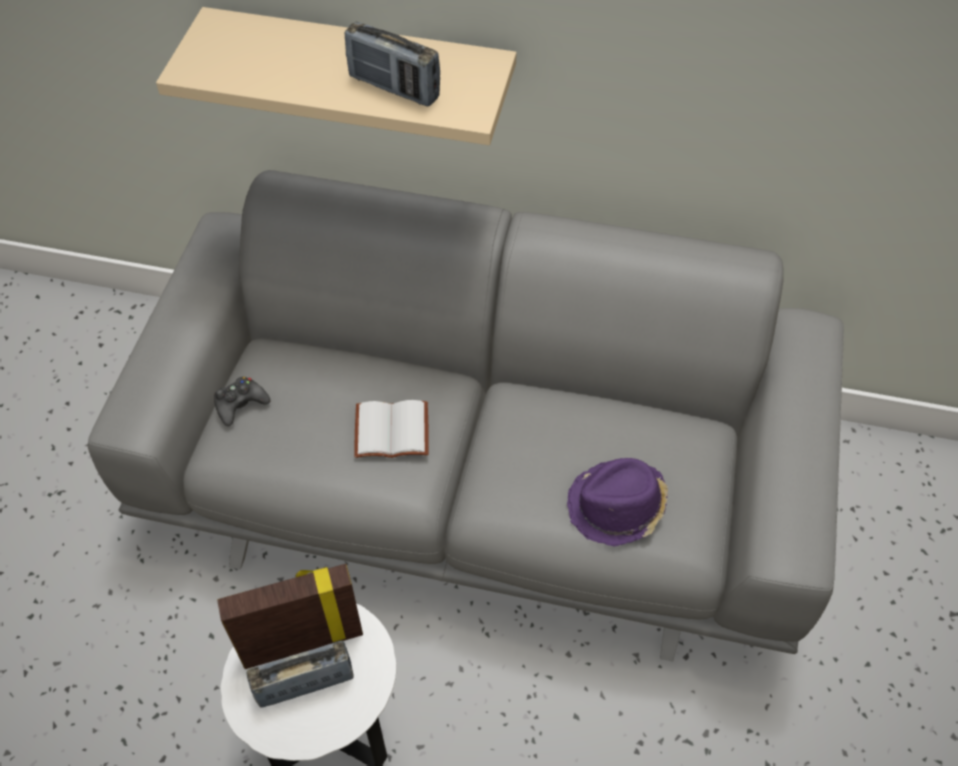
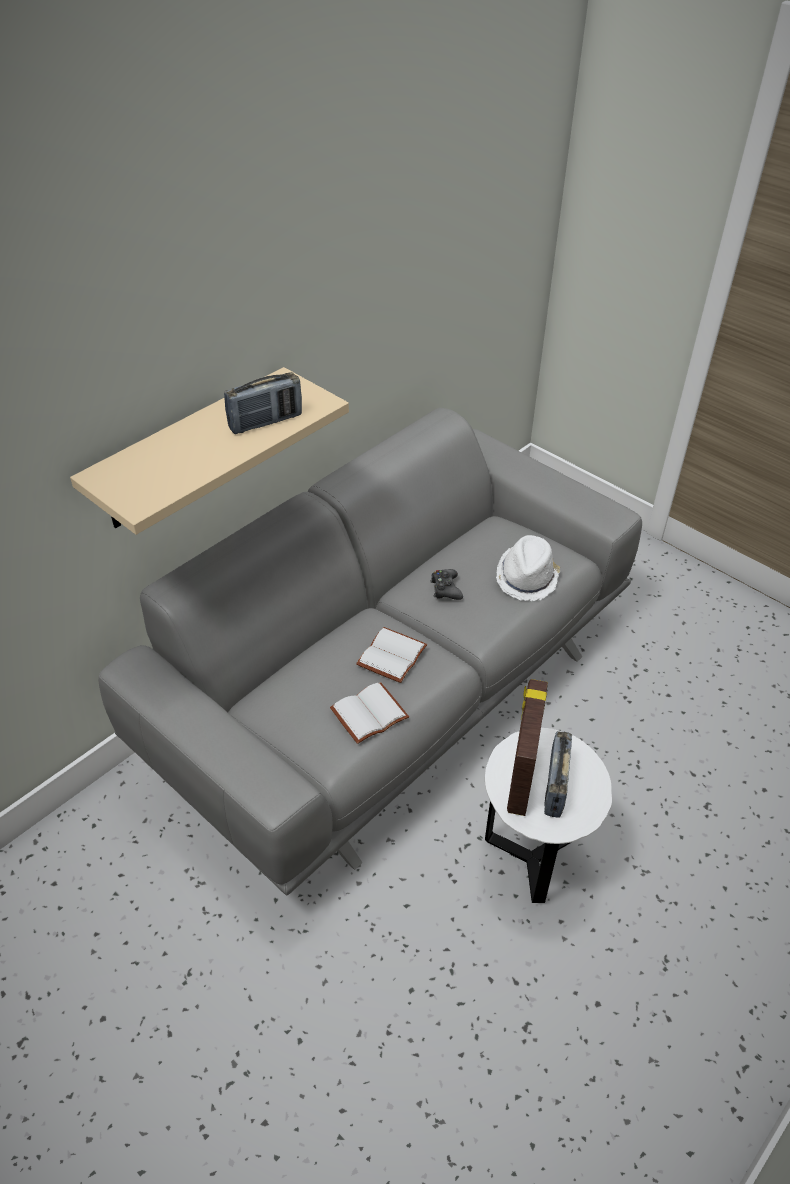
camera: 60 degrees left, 10 degrees down
(240, 404) = (299, 732): black game controller -> black game controller (446, 589)
(292, 452) = (369, 715): none -> white book
(617, 507) = (527, 577): purple hat -> white hat

